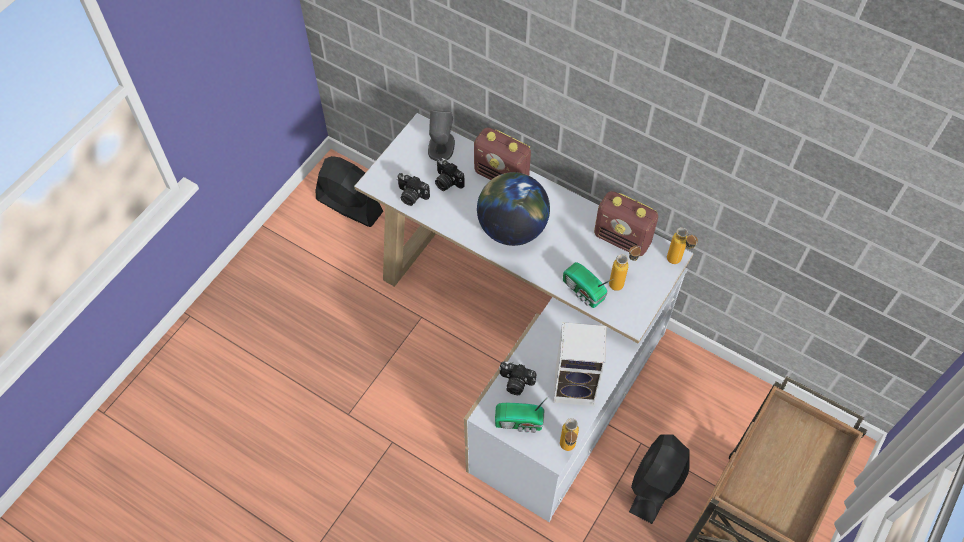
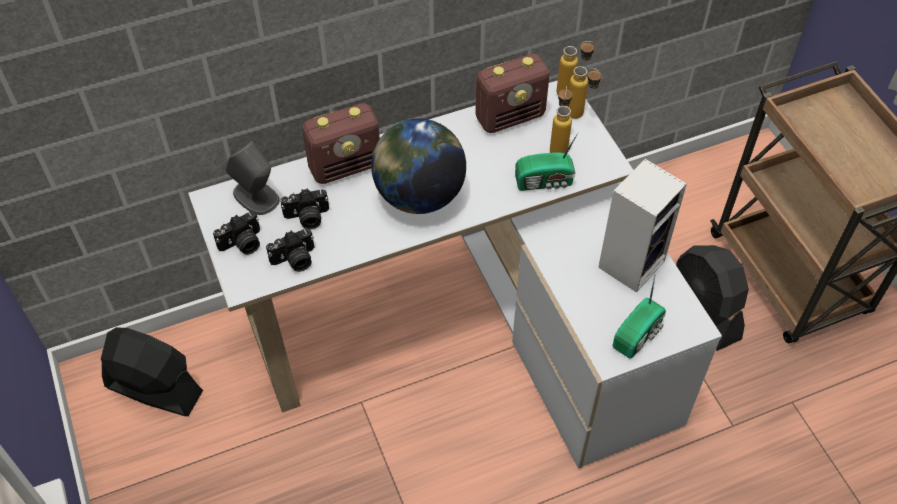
camera: 55 degrees left, 5 degrees down
(349, 205) = (154, 389): black fan -> black fan turned 45 degrees clockwise
(515, 383) = (590, 311): camera -> camera (242, 244)
(567, 450) = (698, 312): bottle -> bottle (580, 116)

